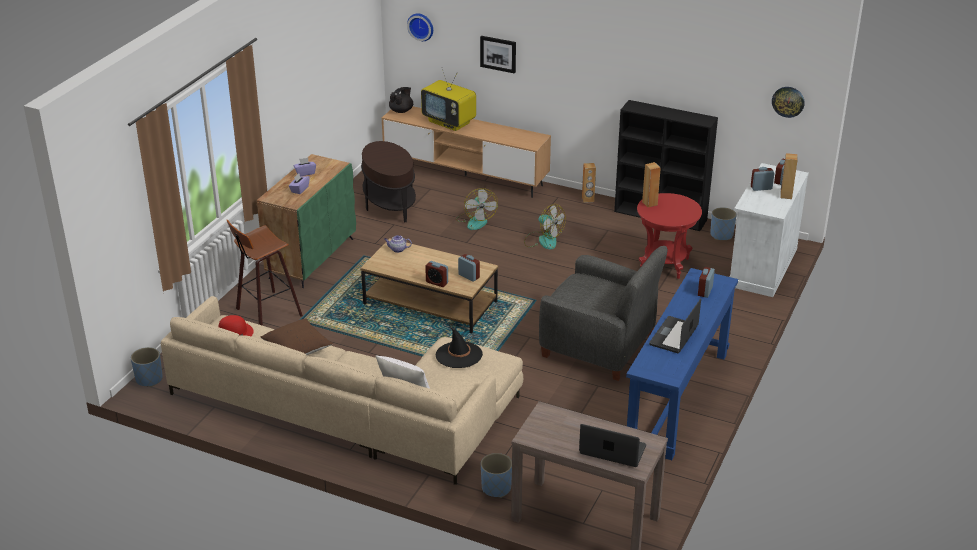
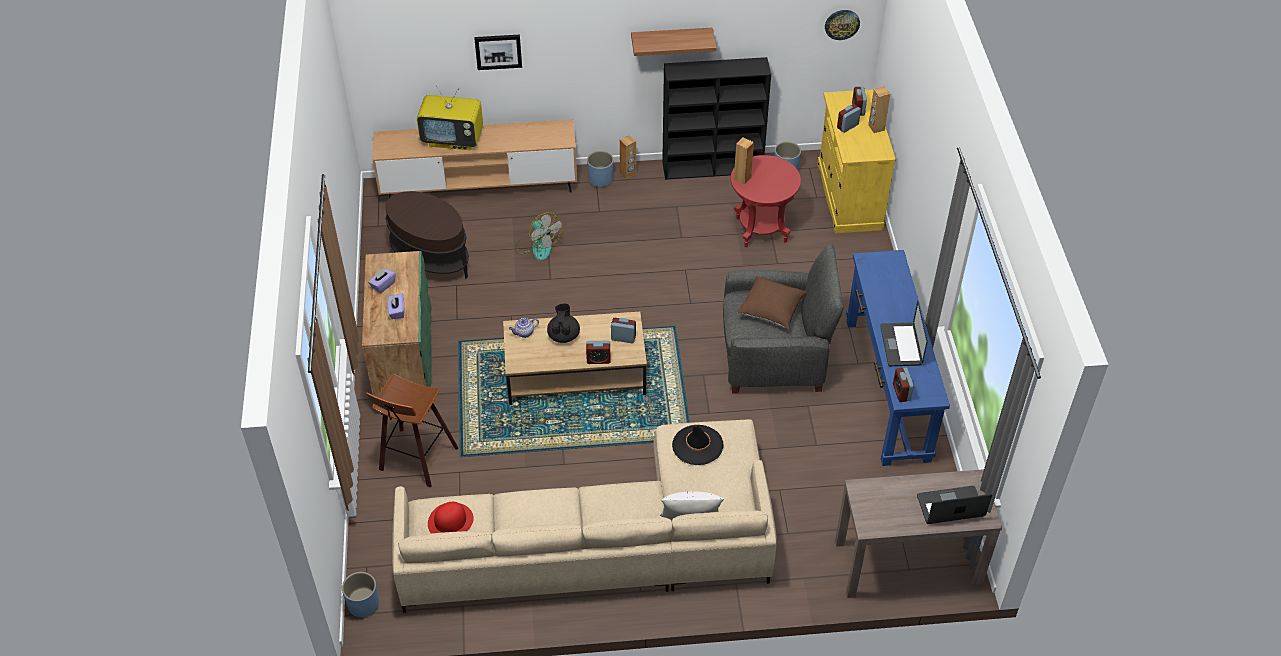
camera: 30 degrees left, 15 degrees up
(297, 349) = (535, 511): brown pillow -> brown pillow (771, 310)
(401, 111) = (387, 141): black teapot -> black teapot (563, 335)
(421, 26) = (393, 43): wall clock -> none
(496, 488) = (807, 569): blue planter -> blue planter (600, 180)
(543, 240) = (624, 245): fan -> none
(637, 80) = (671, 41): none -> shelf
(705, 291) = (887, 278): alarm clock -> alarm clock (901, 392)
(762, 267) = (849, 196): white cabinet -> yellow cabinet

